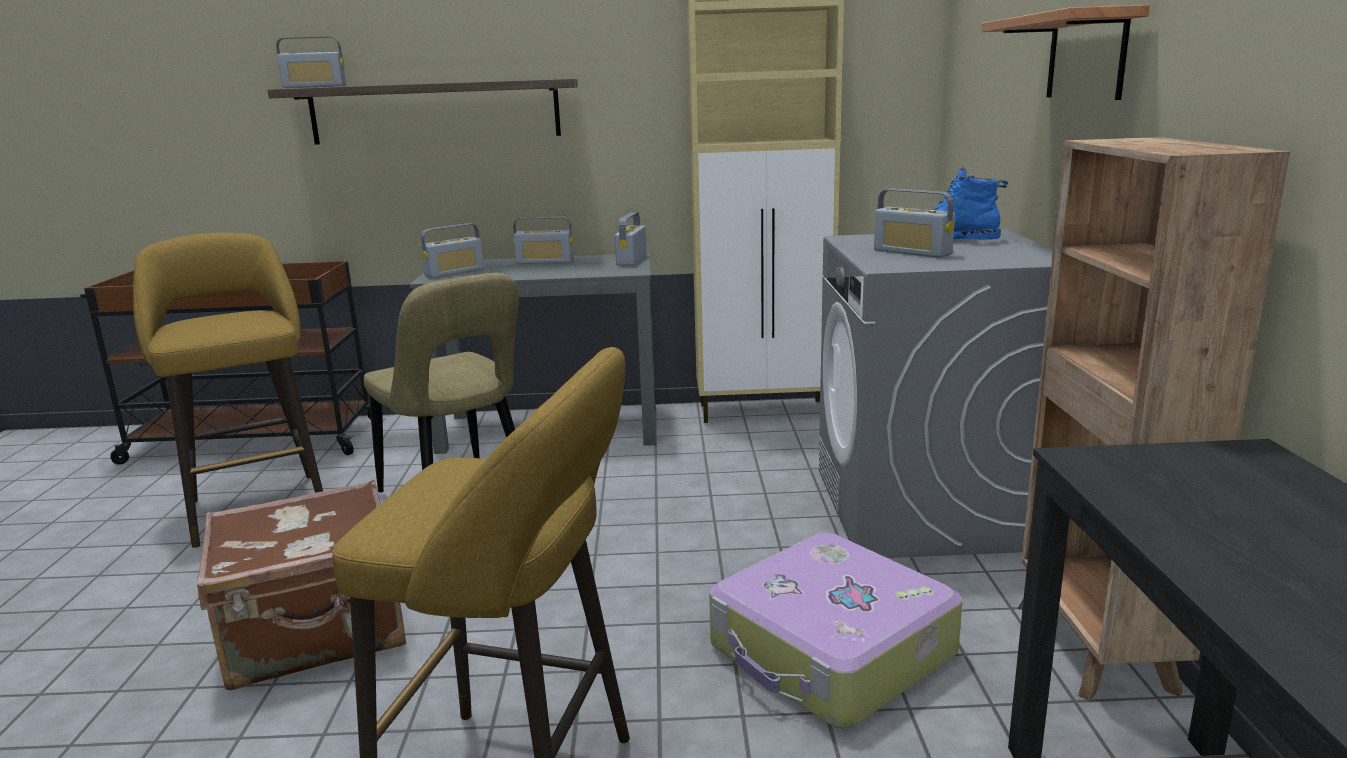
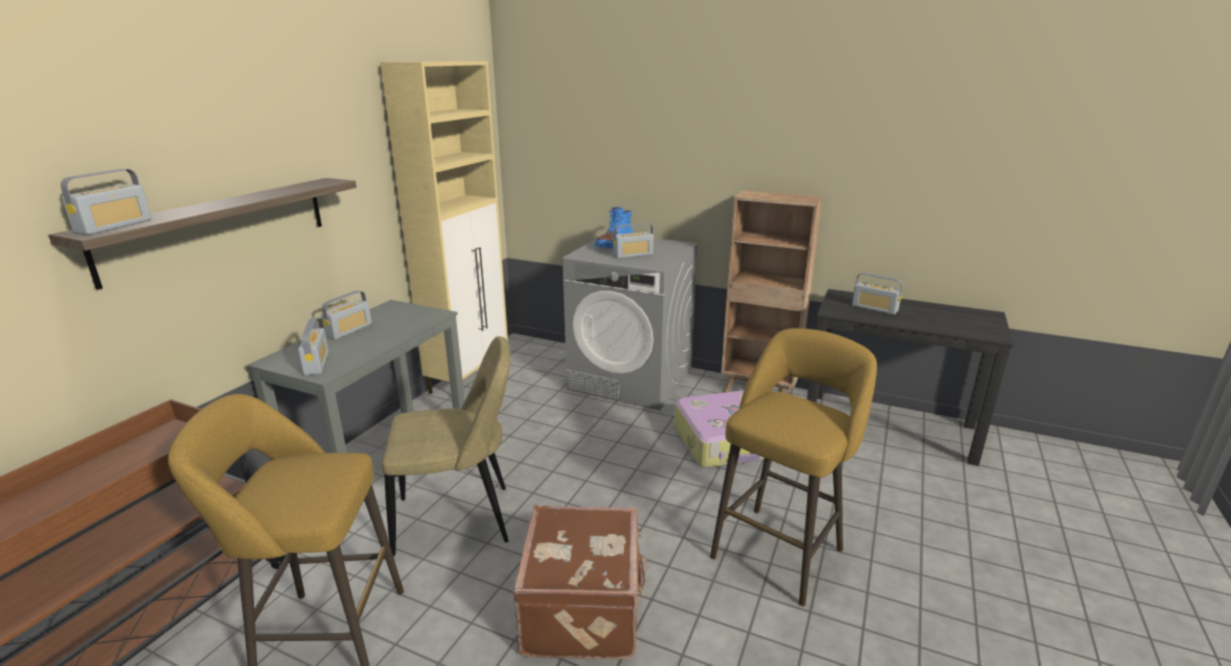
camera: 65 degrees left, 5 degrees up
(631, 260) = (403, 308): radio -> radio (874, 308)
(1086, 56) = (671, 152): shelf -> none

